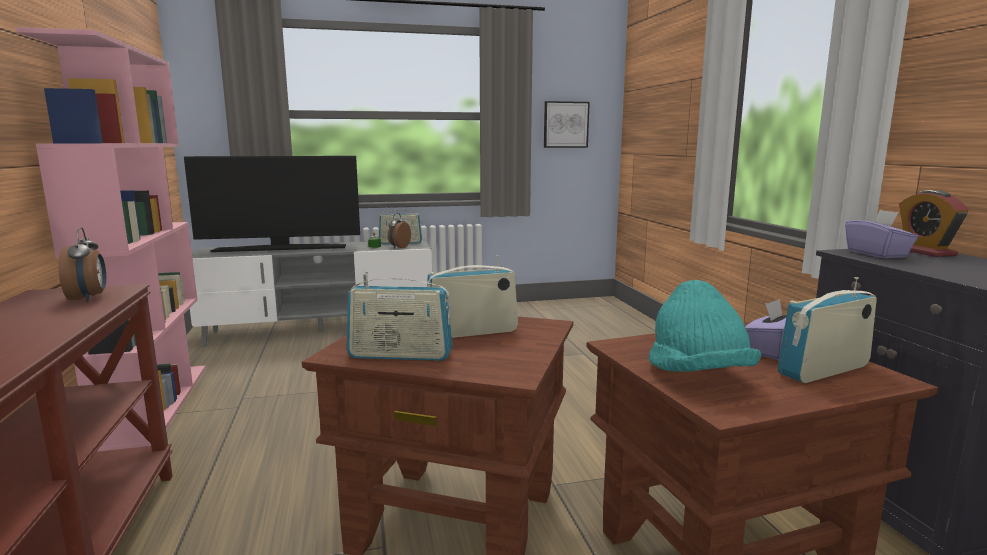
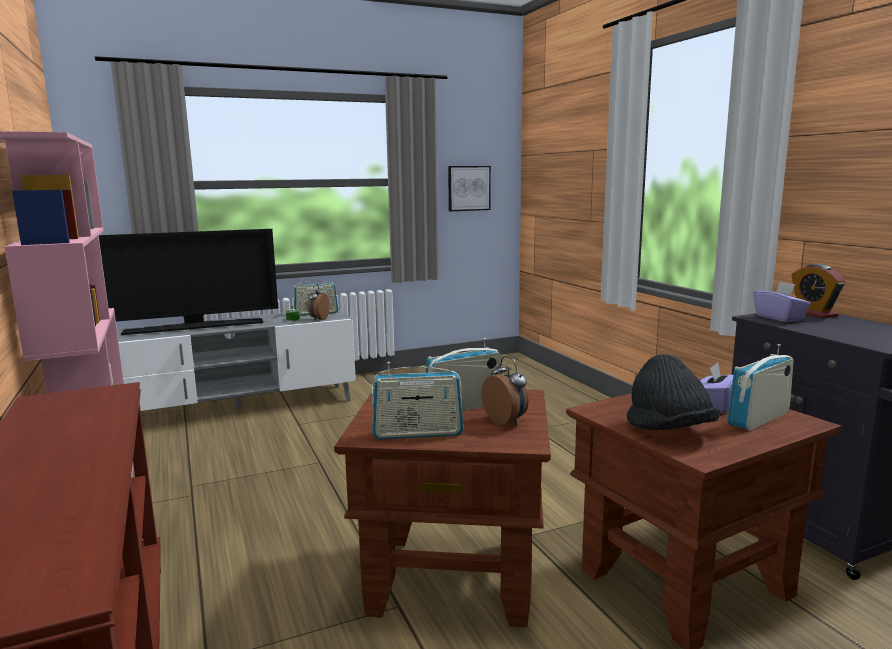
camera: 10 degrees left, 0 degrees up
(88, 298) = (97, 402): alarm clock -> alarm clock (506, 421)
(697, 375) = (669, 431): turquoise hat -> black hat

